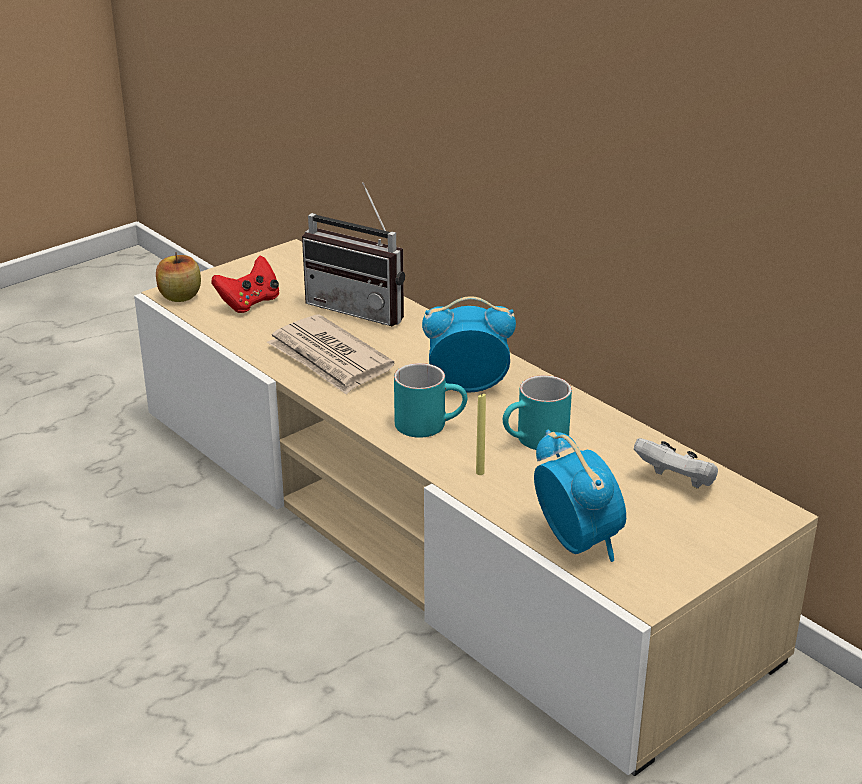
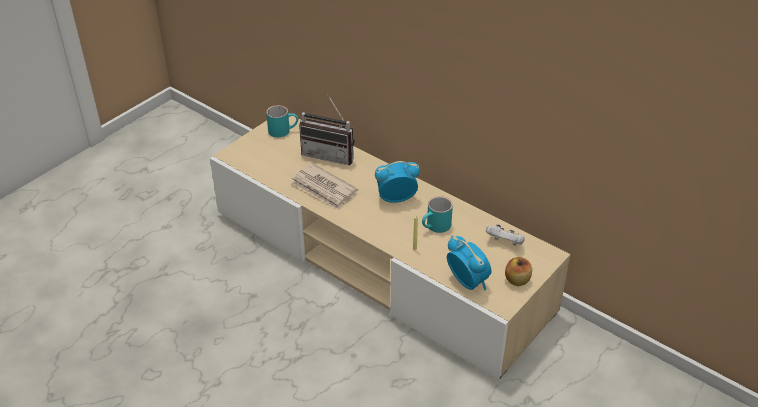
camera: 10 degrees left, 10 degrees up
(180, 296) = (234, 156): apple -> apple (517, 280)
(249, 303) = (272, 157): red game controller -> none
(430, 424) = (384, 223): turquoise mug -> turquoise mug (283, 130)

